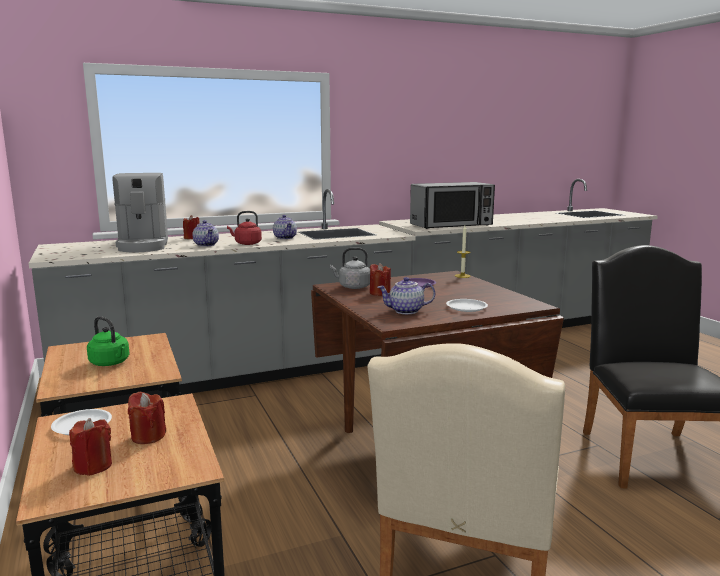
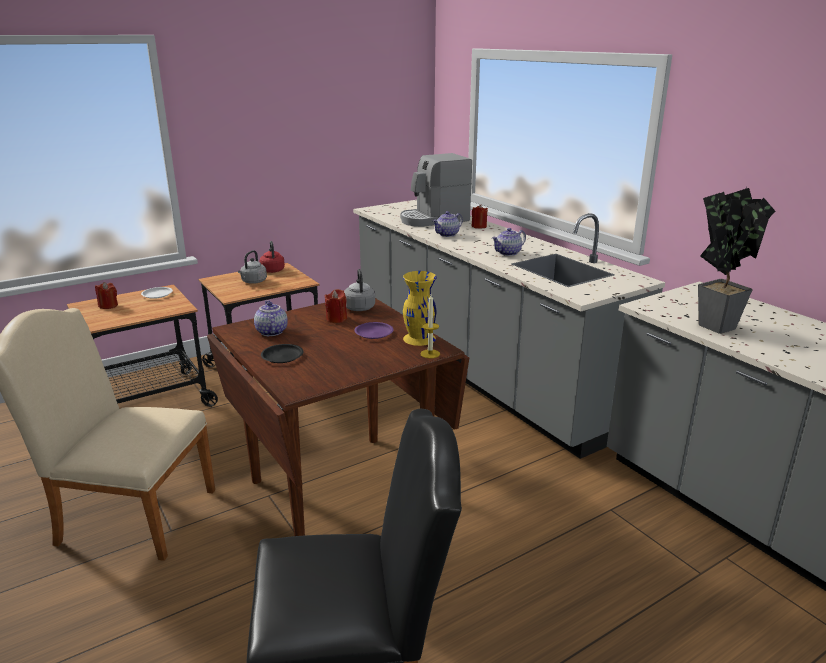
camera: 80 degrees right, 10 degrees up
(111, 363) = (253, 282): green kettle -> grey kettle
(148, 436) = (137, 310): red candle -> none
(246, 243) = (462, 244): red kettle -> red kettle (272, 270)
(433, 276) = (419, 338): none -> yellow vase
(451, 225) = (714, 324): microwave -> potted plant
(466, 308) = (282, 356): white plate -> black plate

